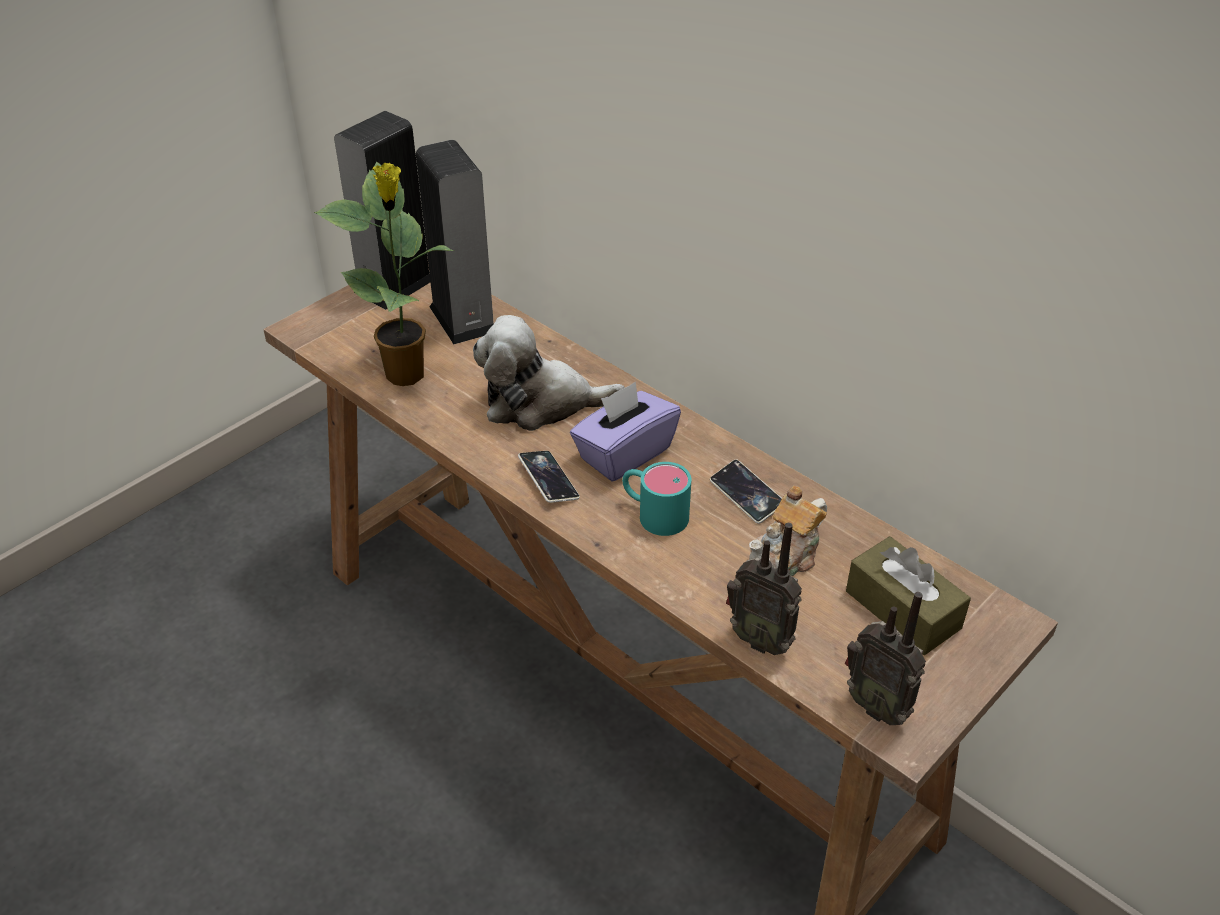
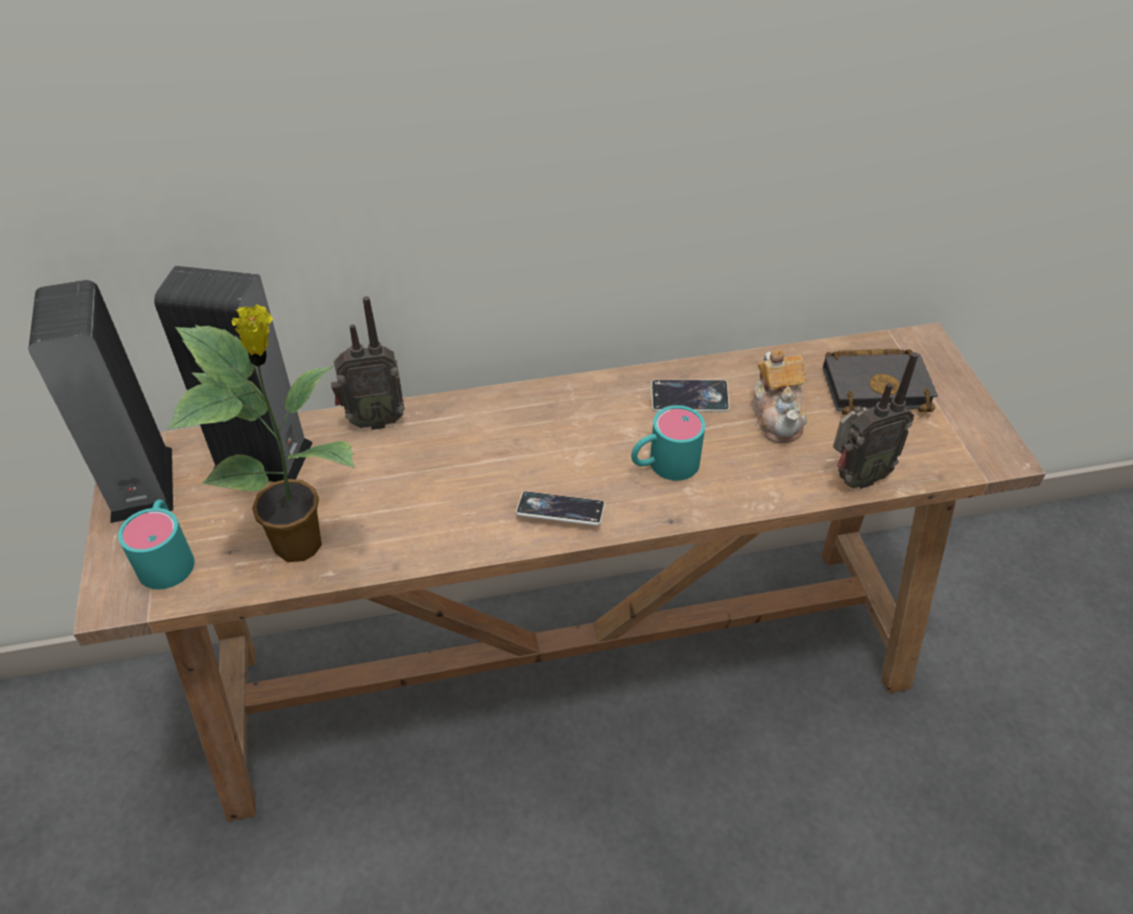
camera: 55 degrees left, 5 degrees up
(348, 329) = (168, 556): none -> turquoise mug
(540, 403) = (449, 465): plush toy -> none
(624, 453) = (572, 445): purple tissue box -> none
(877, 705) = (963, 452): radio -> radio (373, 420)
(902, 610) = (877, 386): brown tissue box -> black book

